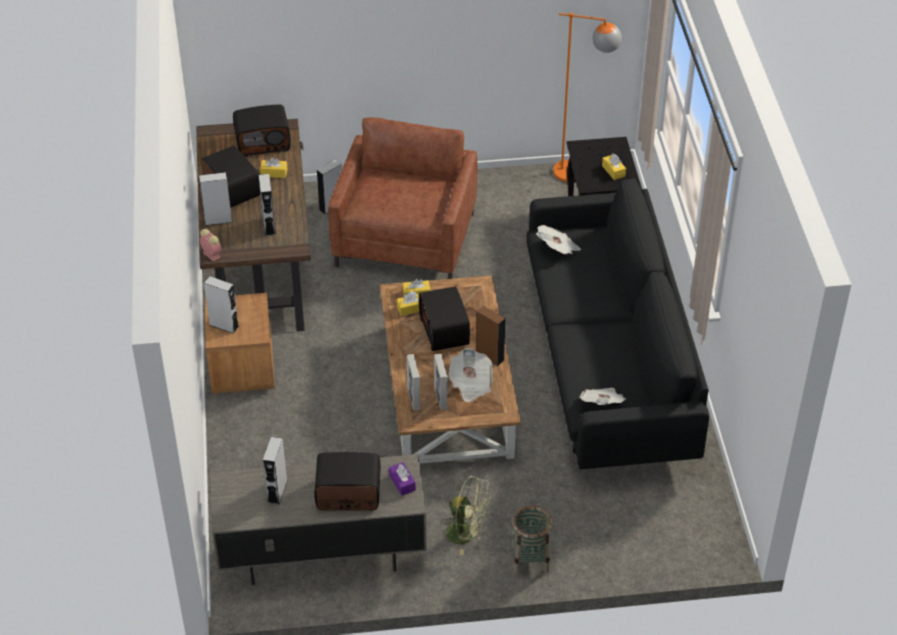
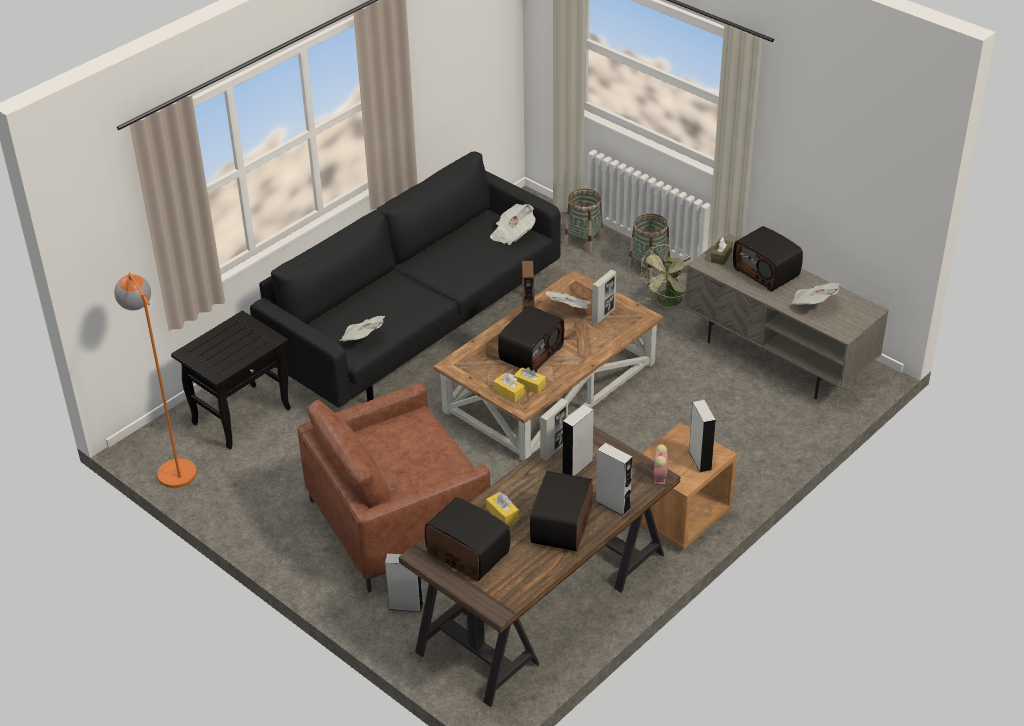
camera: 130 degrees left, 5 degrees down
(277, 491) = (813, 304): grey speaker -> newspaper
(402, 483) = (721, 256): purple tissue box -> brown tissue box
(413, 398) = (622, 327): picture frame -> picture frame (554, 449)
(467, 534) = (668, 302): green fan -> green fan turned 135 degrees counterclockwise
(613, 171) = (234, 335): yellow tissue box -> none
(616, 542) = (584, 241): none -> basket

